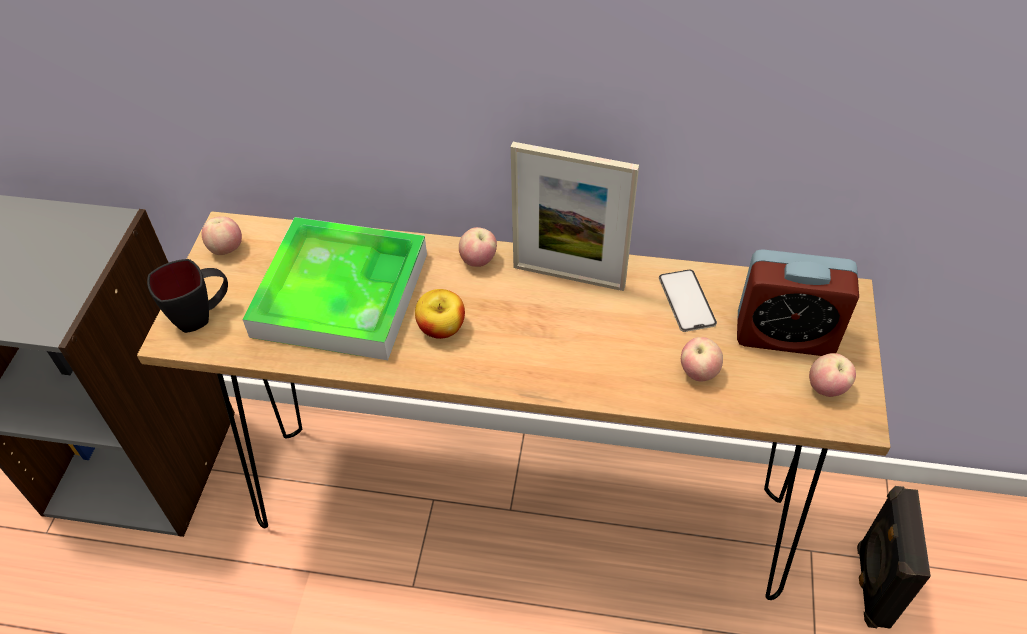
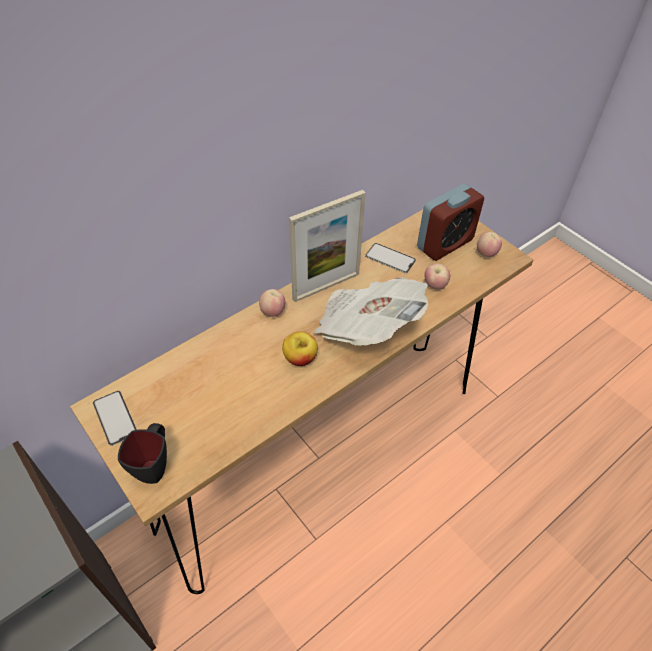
camera: 50 degrees left, 0 degrees up
(226, 249) = (115, 418): apple -> phone
(341, 294) = (223, 385): tray -> none
(552, 353) = (366, 327): none -> newspaper
(870, 585) = (489, 354): black speaker -> none

